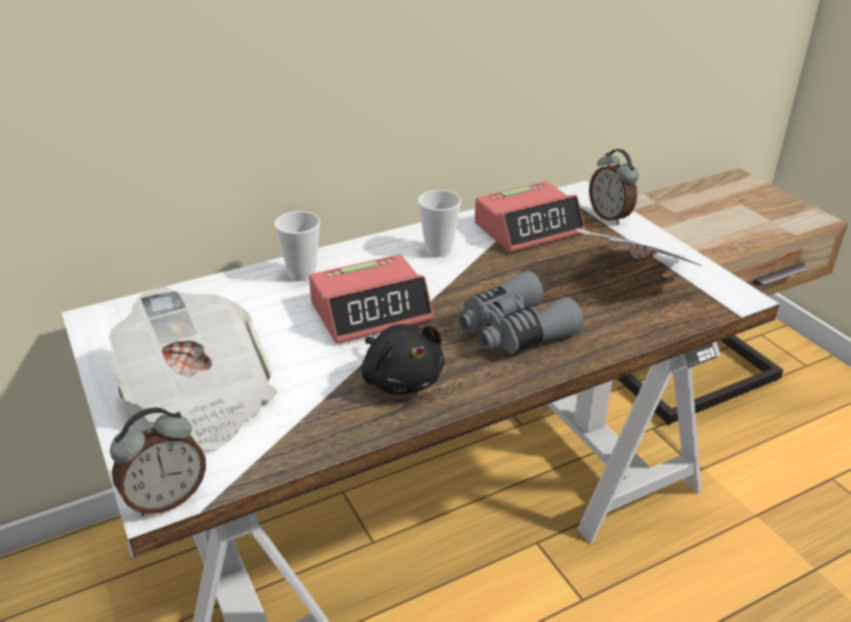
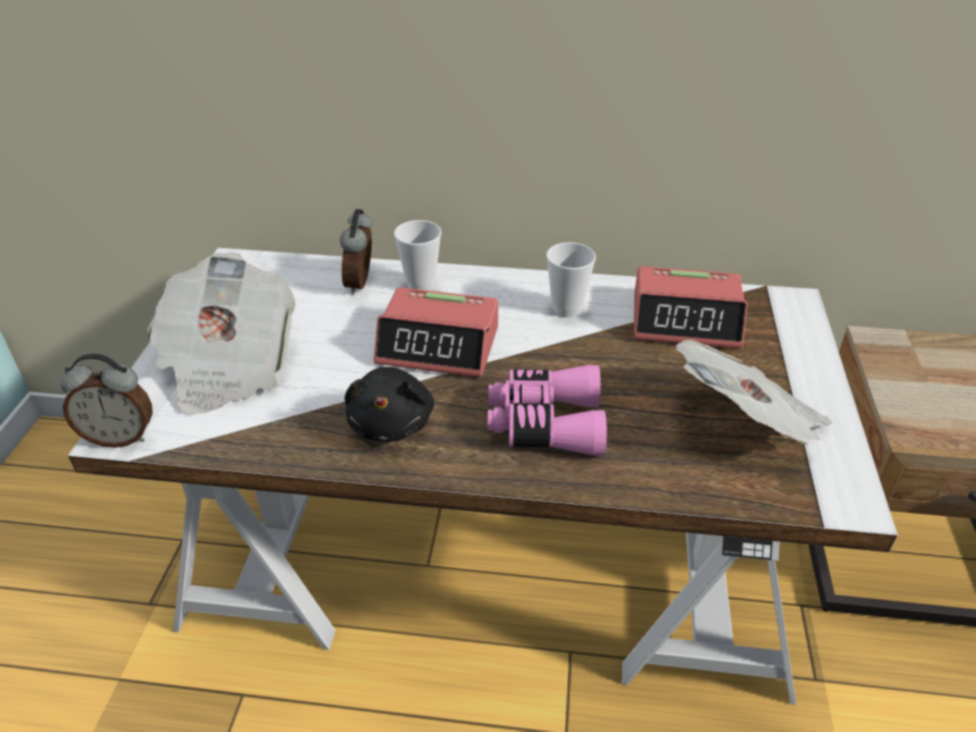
camera: 35 degrees right, 5 degrees up
(513, 331) = (545, 423): grey binoculars -> pink binoculars
(610, 216) = (797, 342): alarm clock -> alarm clock (362, 284)

